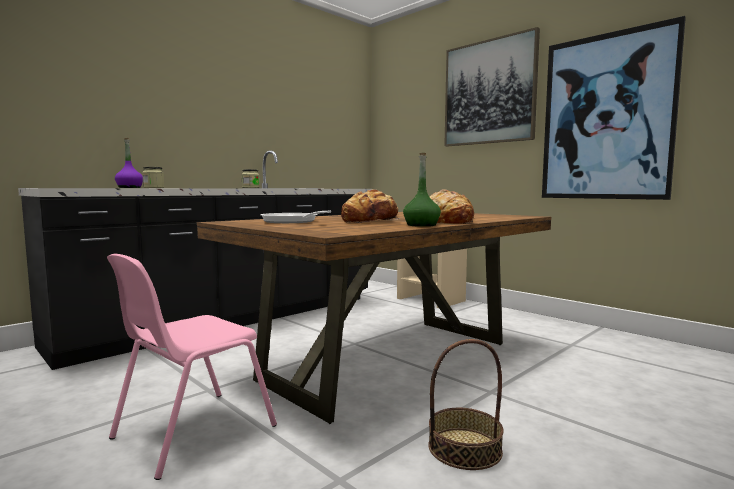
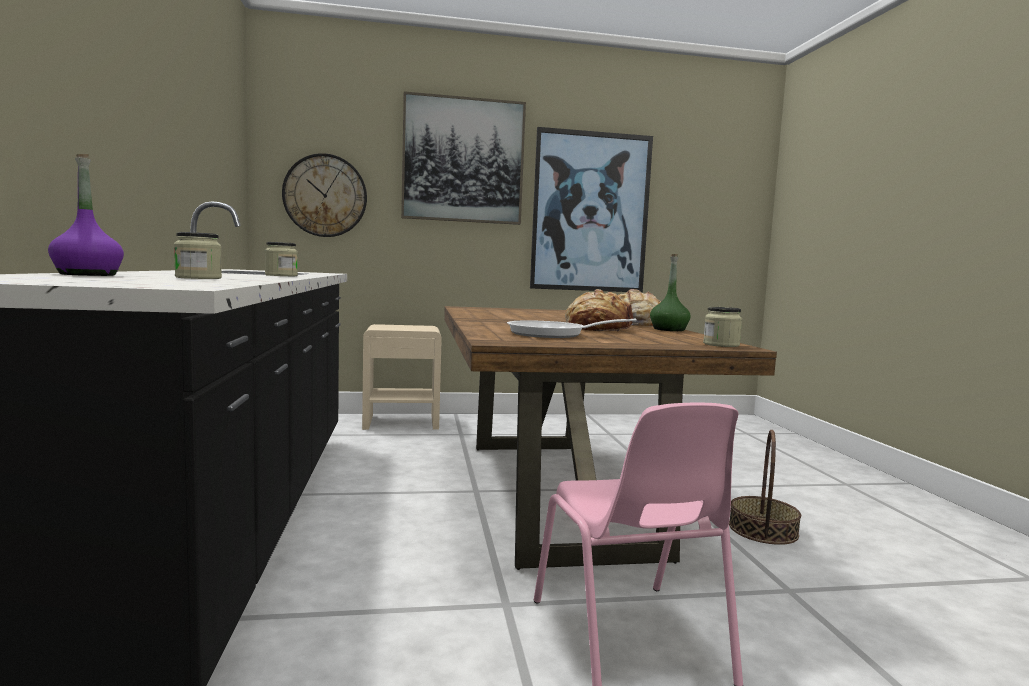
camera: 55 degrees left, 0 degrees up
(332, 232) = (721, 345): none -> jar
(405, 137) = (325, 195): none -> wall clock

